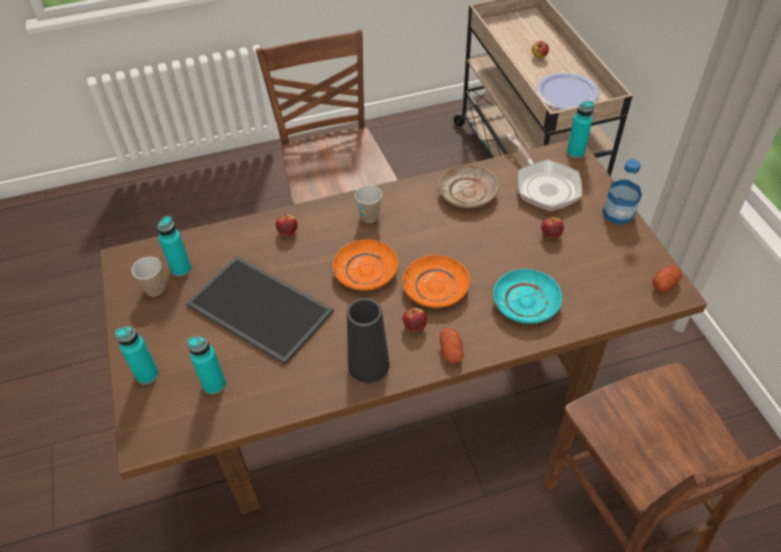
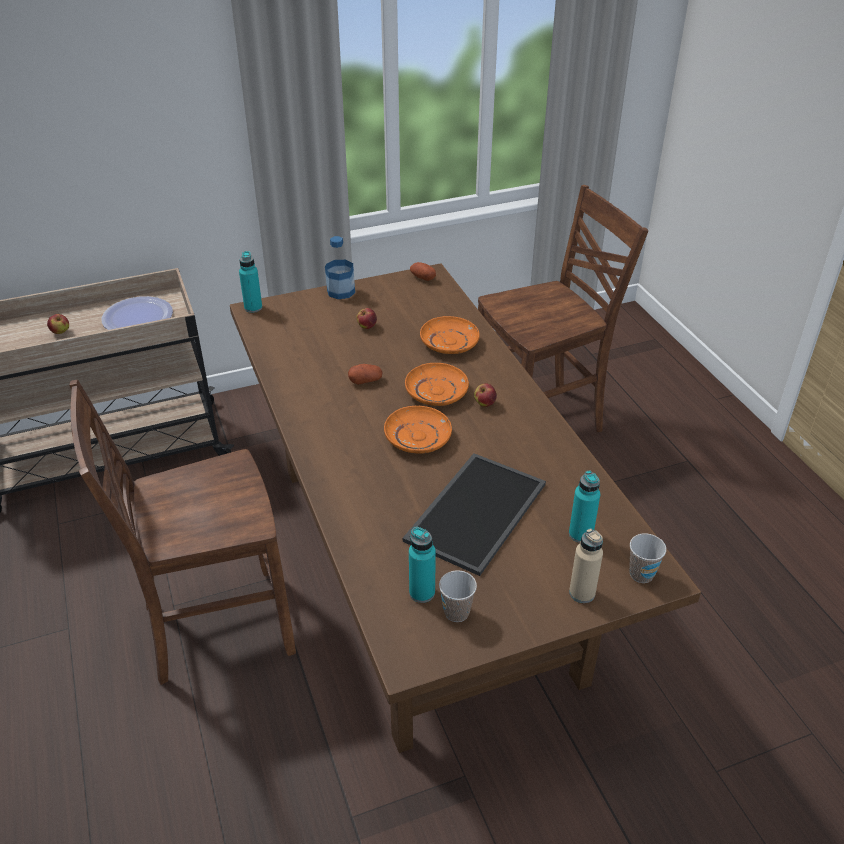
camera: 95 degrees left, 10 degrees down
(147, 375) = (582, 593): turquoise bottle -> beige bottle
(288, 232) = (359, 502): apple -> none
(368, 365) = (533, 430): black vase -> none
(369, 216) = (336, 439): cup -> cup (641, 574)
(451, 351) = (509, 382): potato -> potato (365, 380)
(468, 193) = (305, 372): beige plate -> none
(526, 303) = (449, 342): turquoise plate -> orange plate
(544, 186) = (300, 327): frying pan -> none

